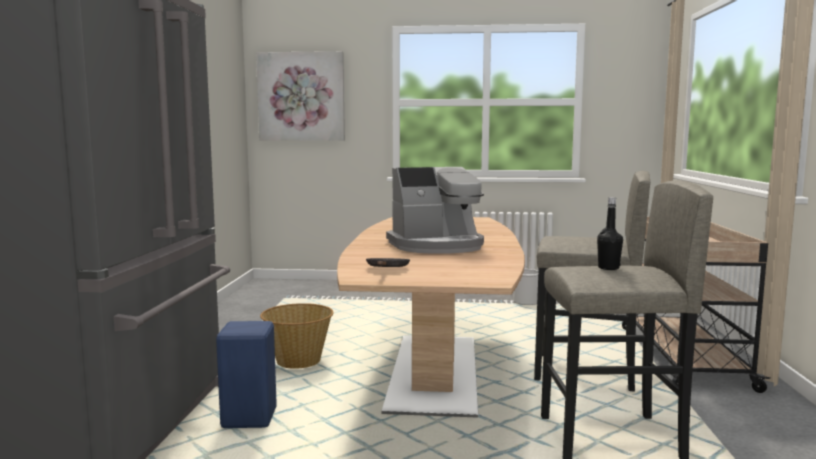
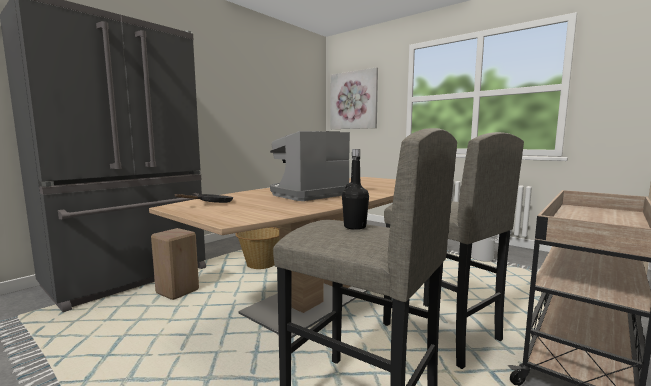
camera: 35 degrees right, 0 degrees up
(248, 418) = (177, 291): blue stool -> beige stool
(437, 246) = (308, 194): coffee machine -> coffee machine turned 120 degrees clockwise

